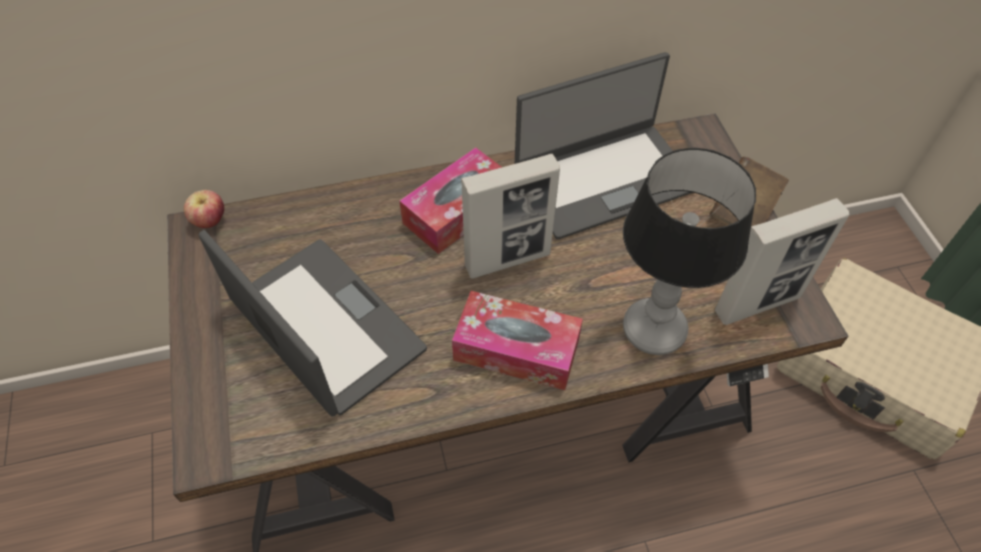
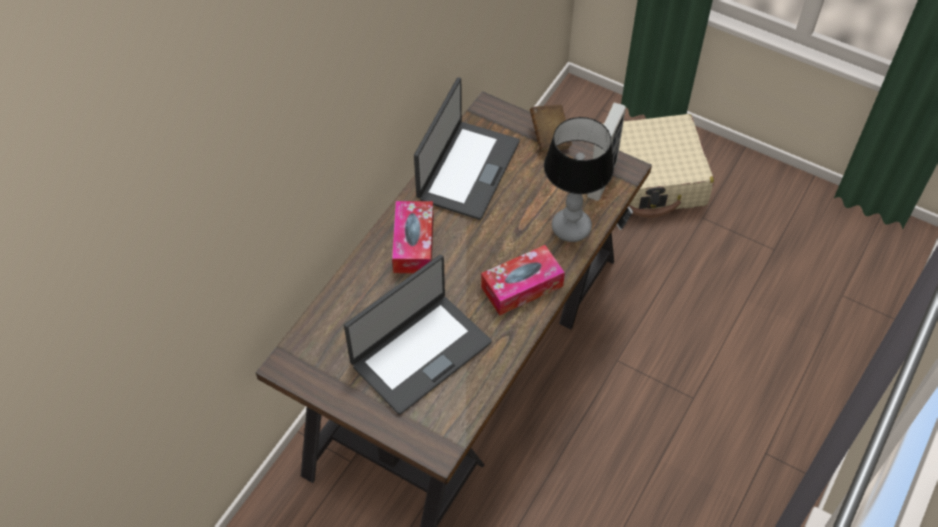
camera: 45 degrees left, 0 degrees up
(210, 221) = (286, 355): apple -> none
(324, 327) = (420, 352): laptop -> laptop turned 135 degrees clockwise
(508, 260) = (468, 248): picture frame -> none

